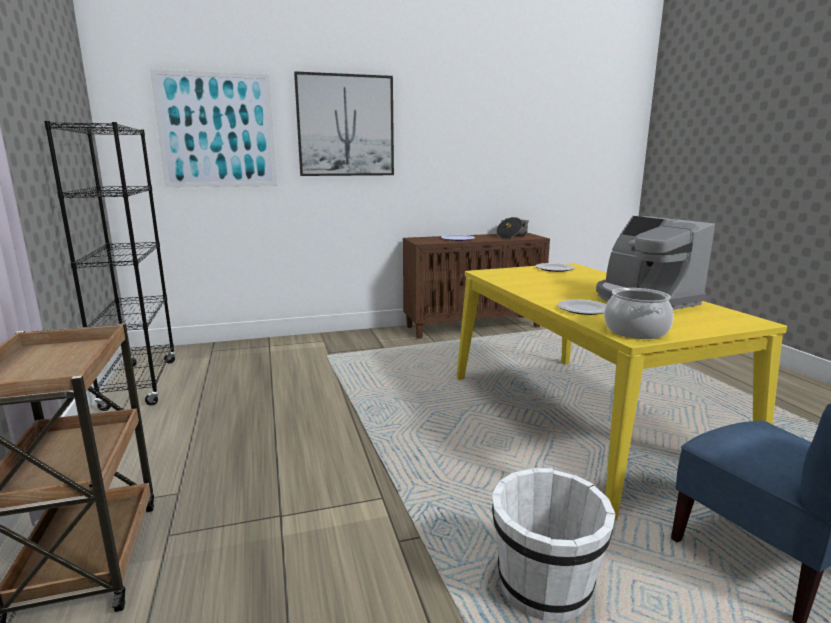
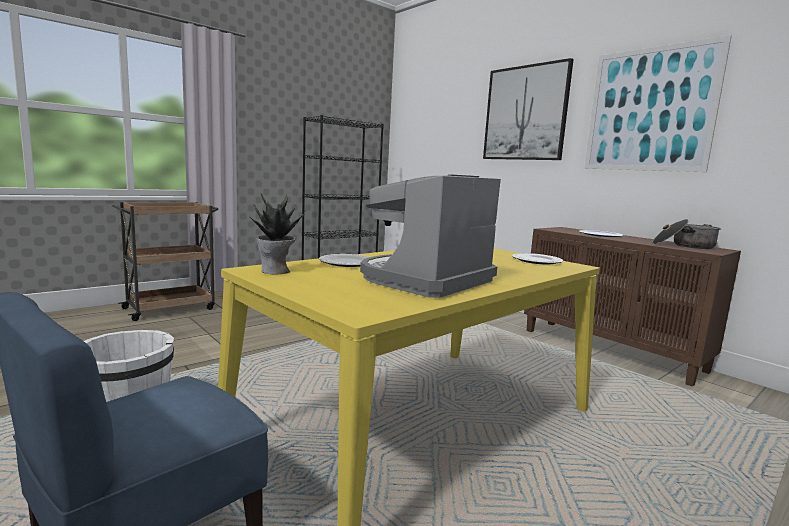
camera: 65 degrees right, 5 degrees down
(217, 130) = (441, 124): picture -> picture (649, 110)
(636, 331) = (276, 271): cooking pot -> potted plant

